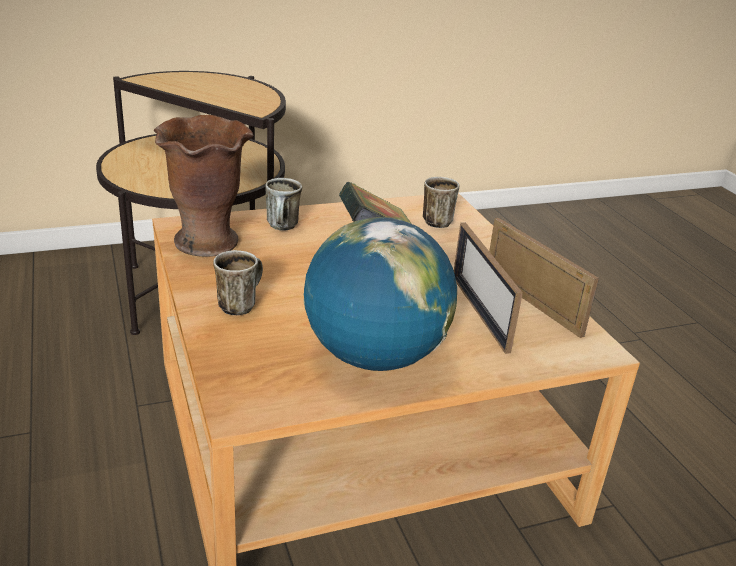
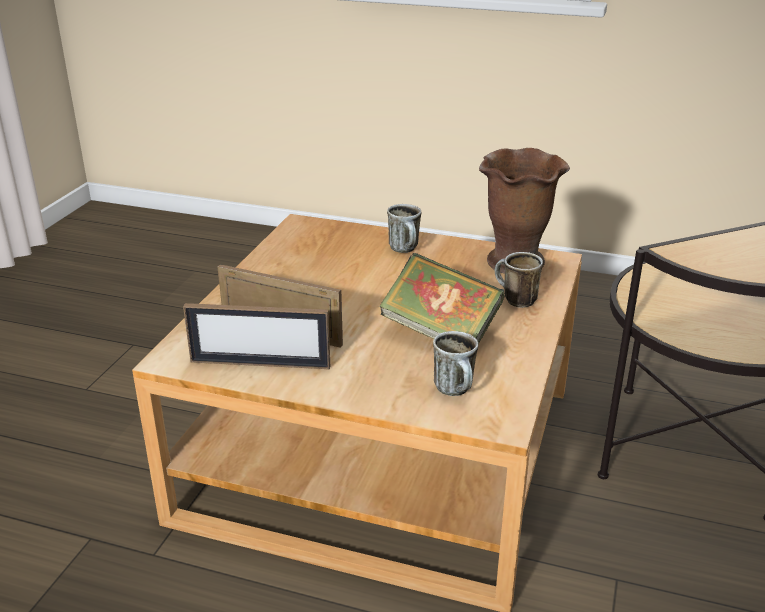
camera: 130 degrees right, 0 degrees up
(374, 357) = (290, 272): globe -> none

